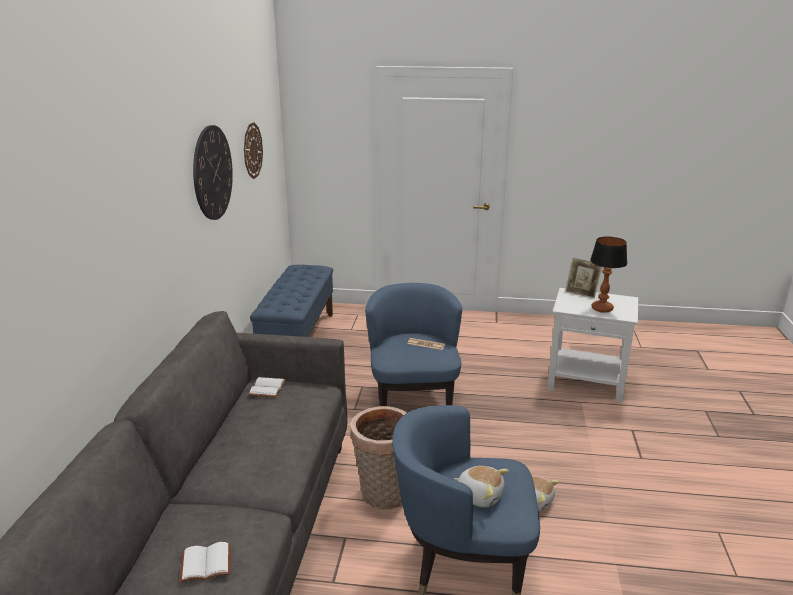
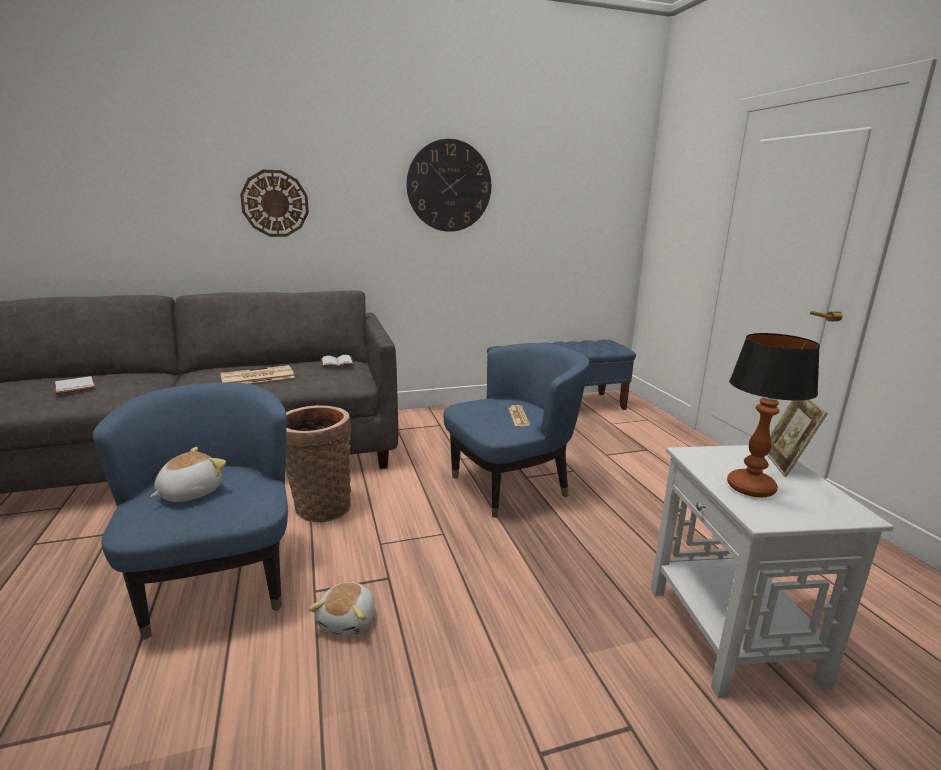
camera: 65 degrees right, 5 degrees down
(252, 150) = (553, 191): wall clock -> wall clock (275, 203)
(274, 436) = (256, 377): none -> newspaper
(480, 495) = (189, 492): plush toy -> plush toy turned 150 degrees counterclockwise

